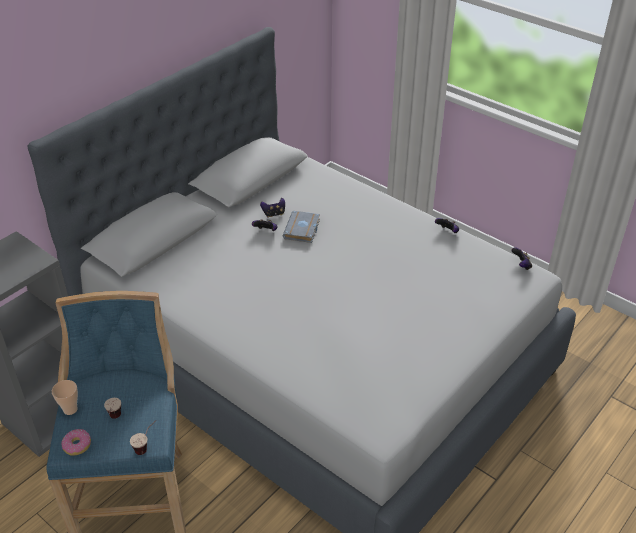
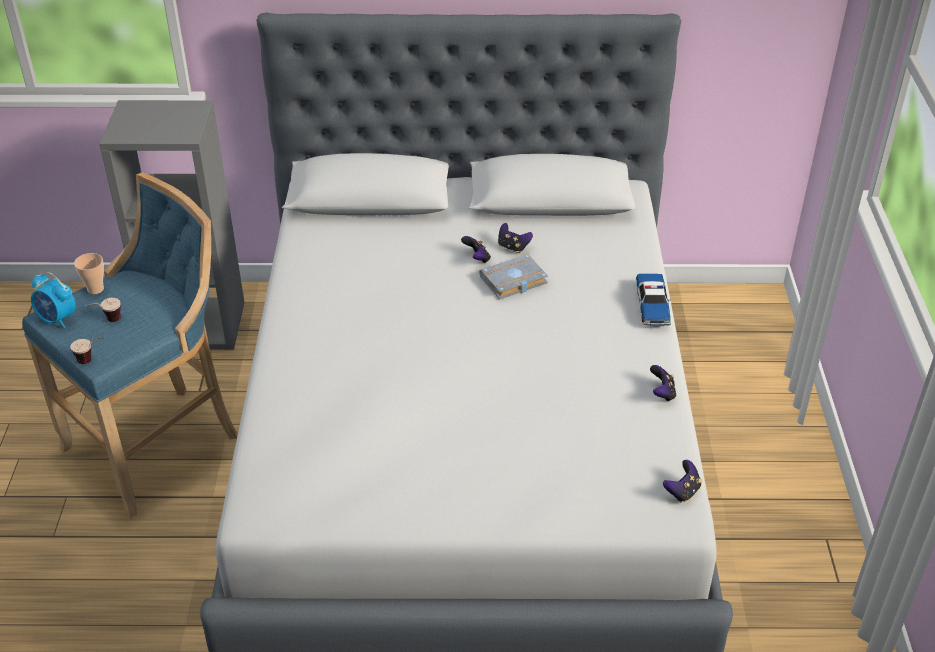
camera: 50 degrees right, 0 degrees up
(77, 445) = (57, 319): donut -> alarm clock
(380, 197) = (652, 305): none -> toy car

